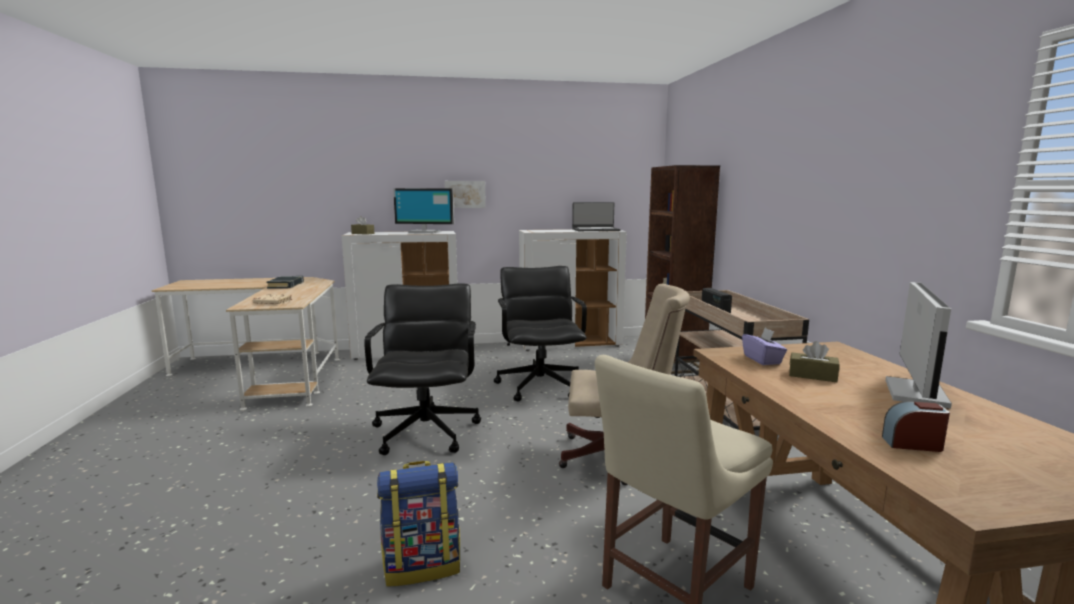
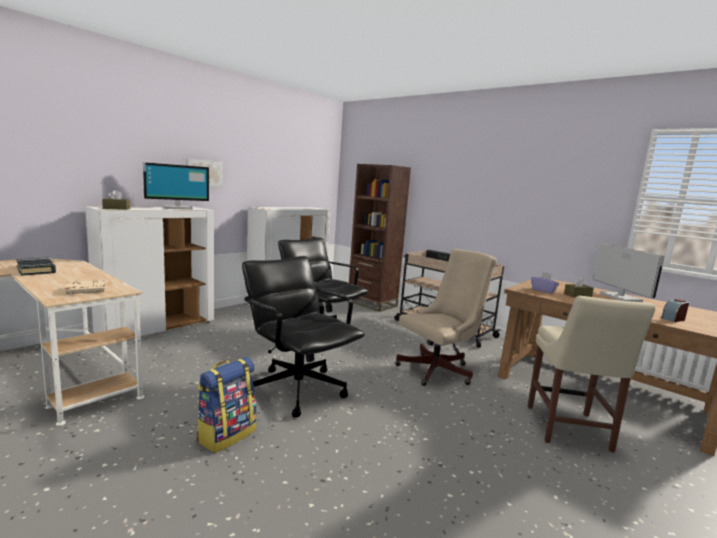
camera: 40 degrees left, 0 degrees up
(423, 565) = (457, 477): backpack -> backpack (226, 435)
(595, 230) = (306, 208): laptop -> none

